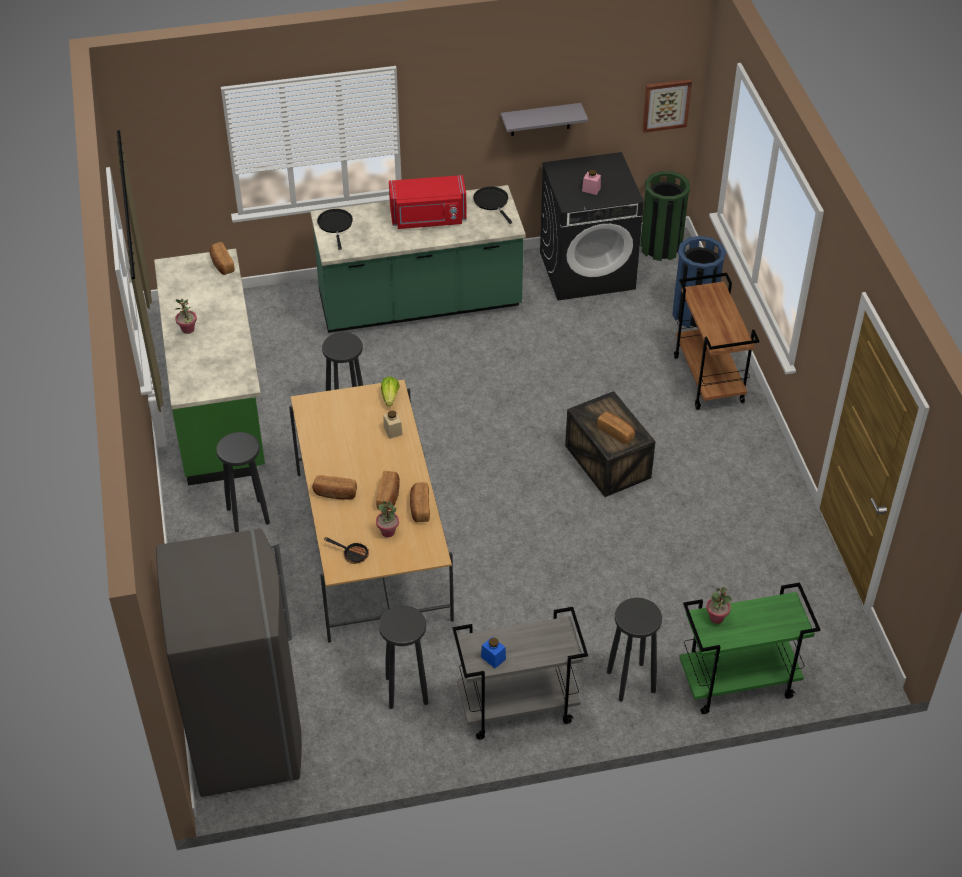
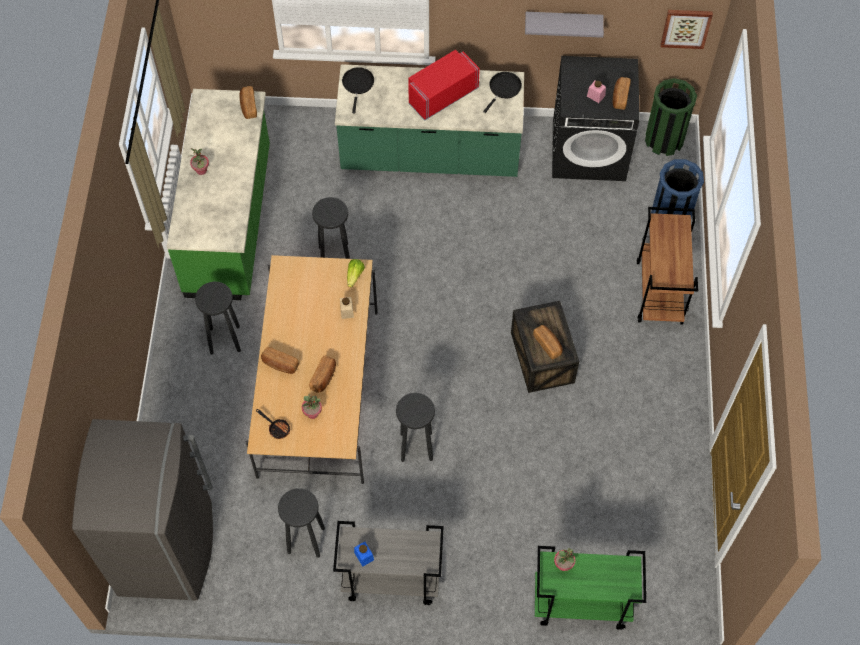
camera: 15 degrees right, 15 degrees up
(419, 508) = (346, 396): bread -> bread (620, 97)
(428, 218) = (441, 95): red microwave -> red microwave turned 135 degrees clockwise
(492, 202) = (503, 89): black frying pan -> black frying pan turned 45 degrees clockwise
(631, 682) = (492, 579): black stool -> black stool (416, 447)

